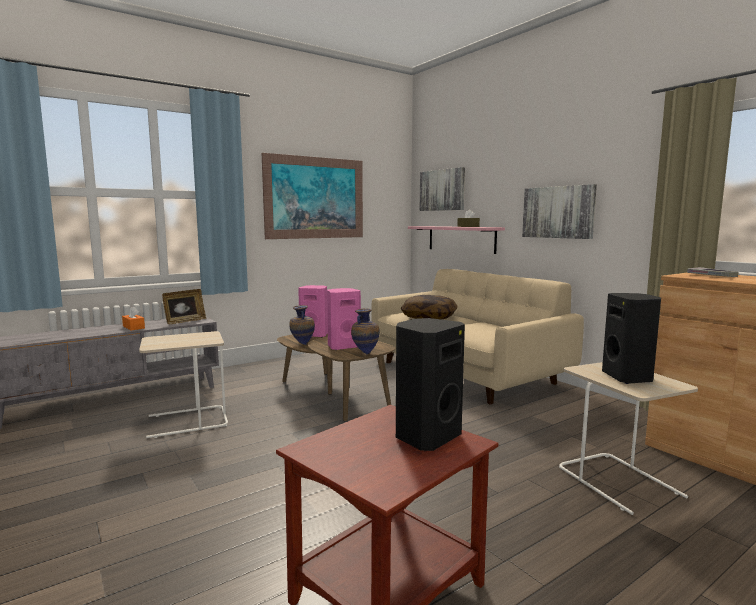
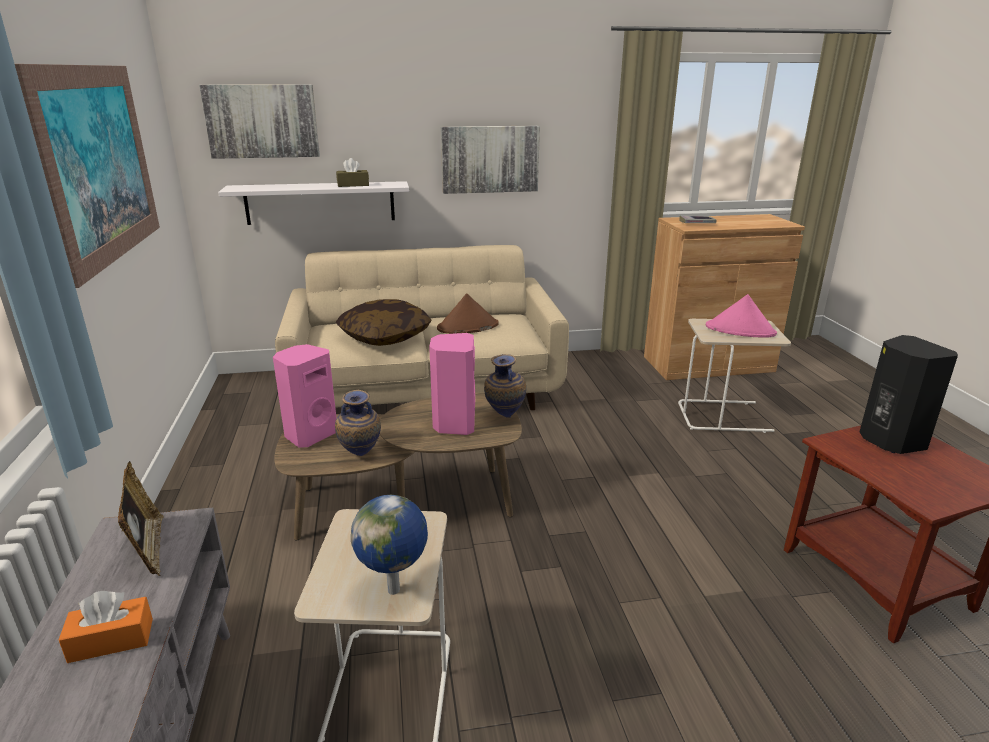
camera: 65 degrees left, 15 degrees up
(159, 344) = (395, 590): none -> globe
(461, 239) = (320, 203): pink shelf -> white shelf
(477, 326) = (467, 327): none -> brown hat
(629, 378) = (740, 330): black speaker -> pink hat

